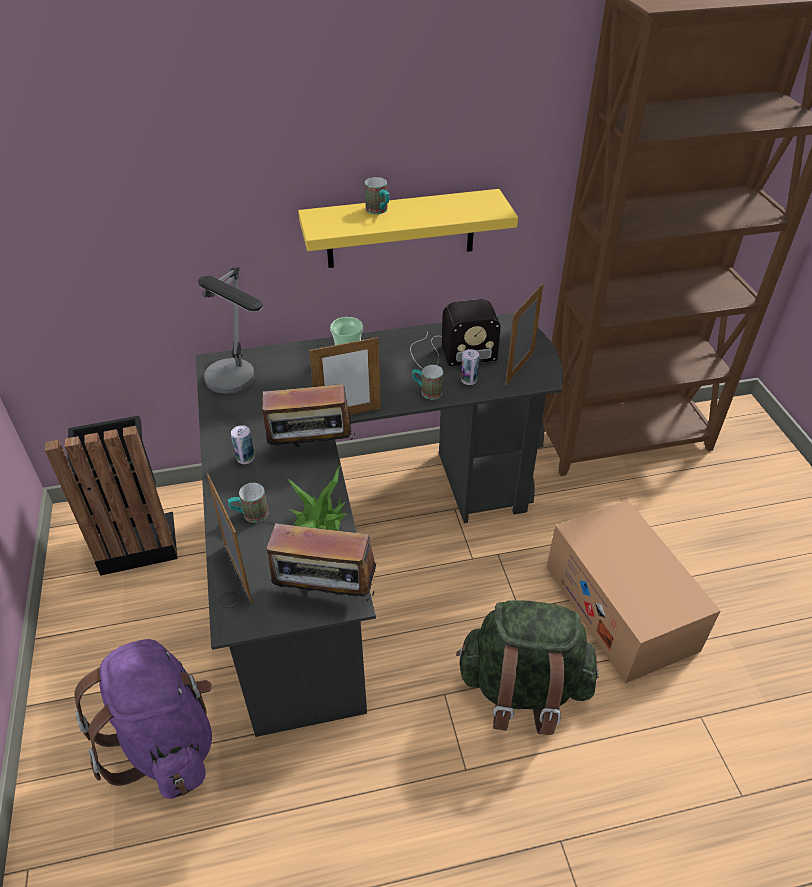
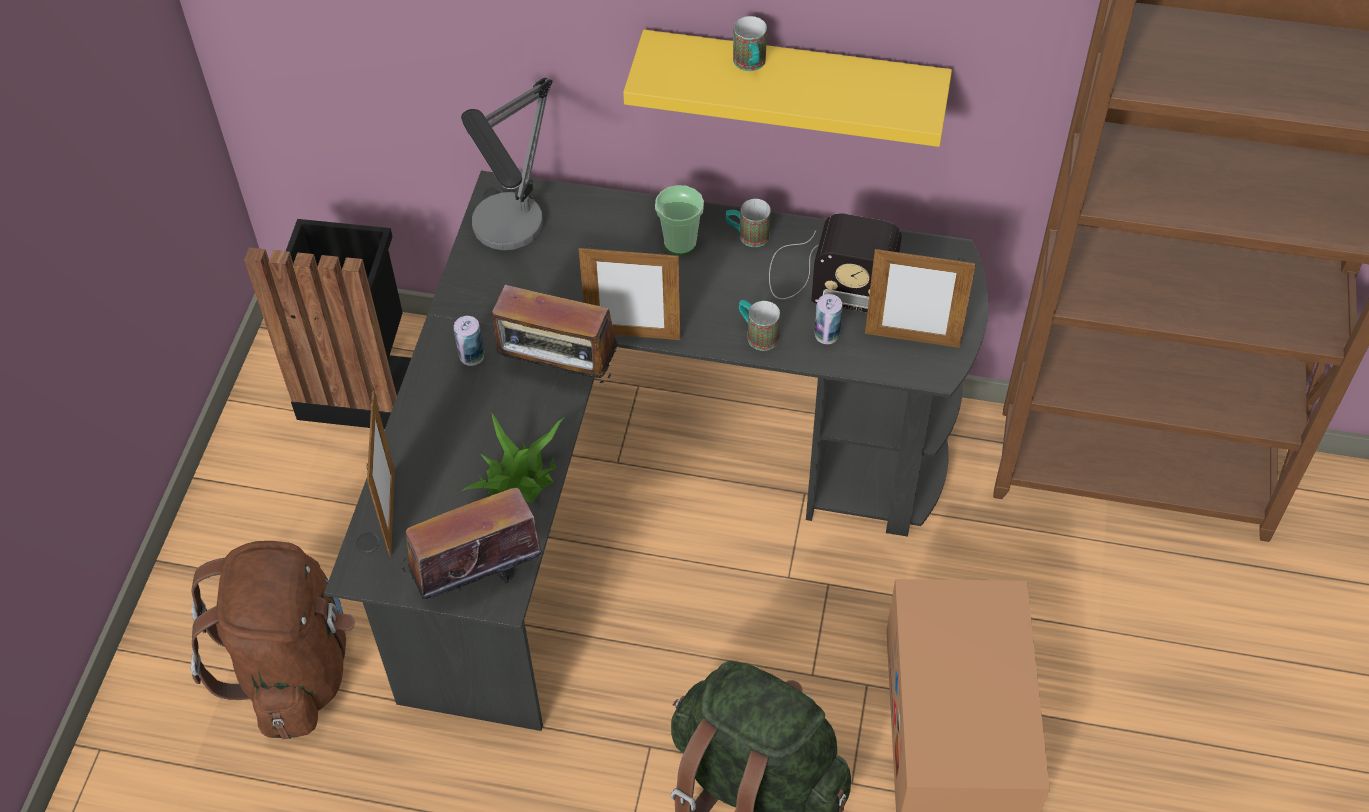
camera: 25 degrees right, 10 degrees up
(166, 742) = (293, 668): purple backpack -> brown backpack
(250, 515) = (440, 440): mug -> mug (747, 236)
(325, 594) = (477, 578): radio -> radio turned 120 degrees clockwise
(520, 368) = (912, 339): picture frame -> picture frame turned 135 degrees counterclockwise

